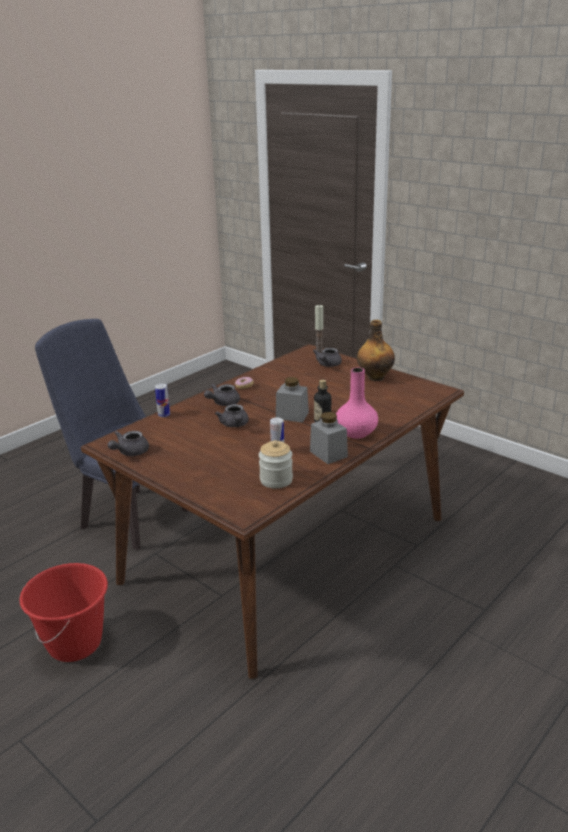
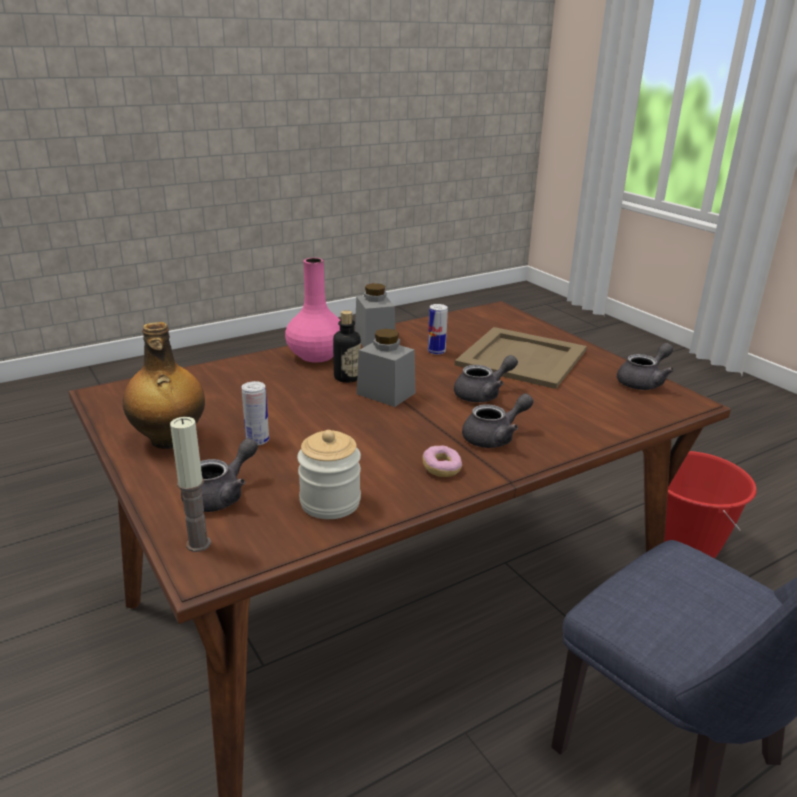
camera: 165 degrees left, 0 degrees up
(164, 415) = (606, 433): can -> can (257, 441)
(215, 457) = (520, 358): none -> beige tray
(235, 425) = (483, 394): grey teapot -> grey teapot turned 60 degrees clockwise
(276, 480) = (453, 327): jar -> jar (330, 502)

